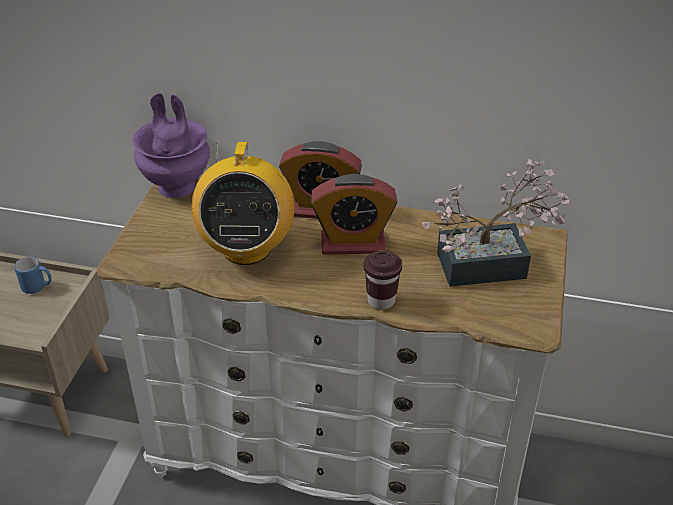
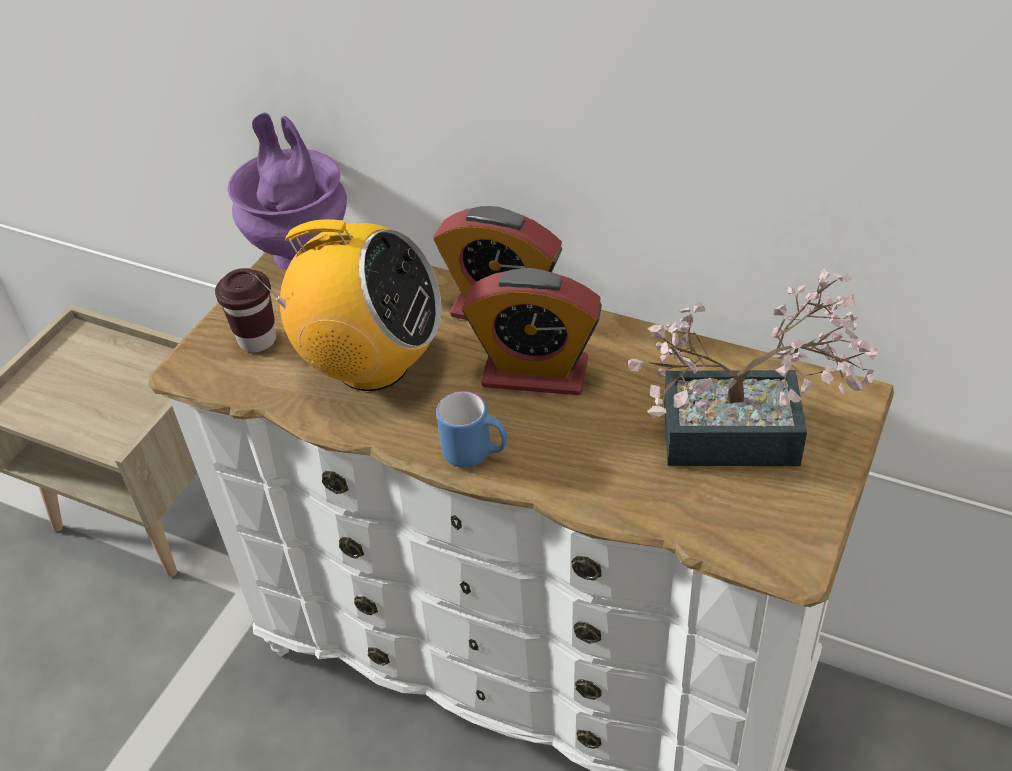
camera: 15 degrees right, 5 degrees up
(37, 287) = (137, 370): blue mug -> blue mug (475, 453)
(246, 249) = (371, 365): radio -> radio turned 90 degrees counterclockwise
(381, 301) = (551, 478): brown cup -> brown cup (257, 340)

